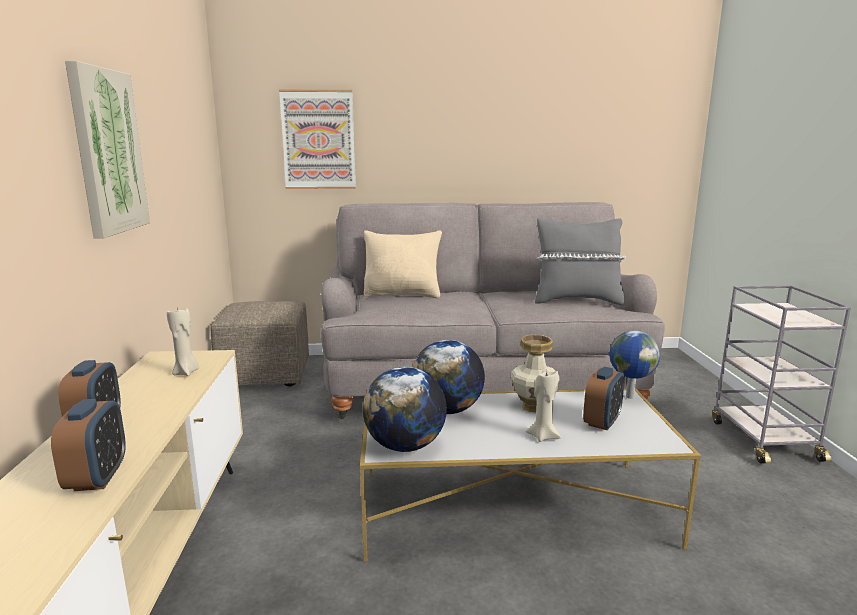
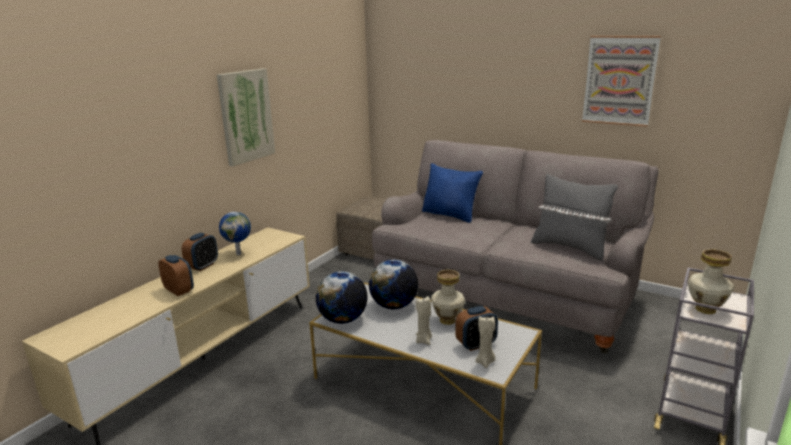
camera: 35 degrees right, 5 degrees up
(97, 478) = (179, 290): alarm clock -> alarm clock turned 75 degrees counterclockwise
(186, 372) = (267, 245): beige candle -> beige candle (485, 362)
(318, 140) = (428, 87): picture -> picture (619, 80)
(403, 295) = (450, 215): beige pillow -> blue pillow
(629, 396) = (525, 334): globe -> globe (239, 254)
(788, 318) = (706, 309): none -> vase

